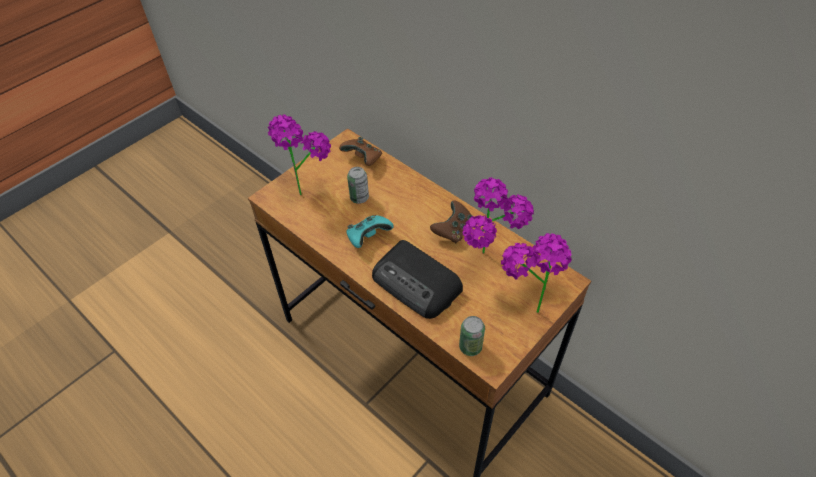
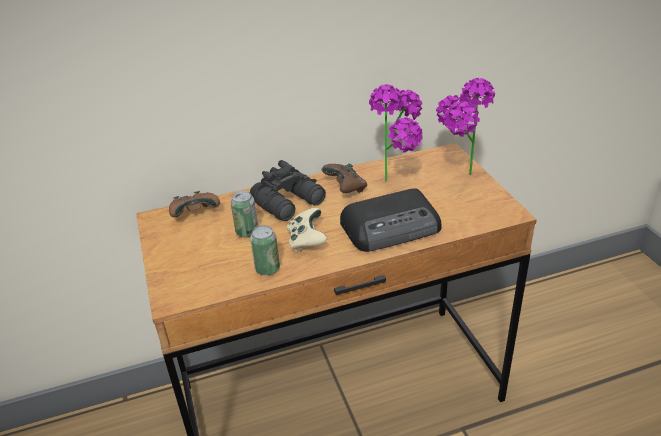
camera: 60 degrees left, 15 degrees down
(305, 186) = (187, 266): potted plant -> none
(368, 237) = (307, 241): turquoise game controller -> beige game controller
(411, 205) = (290, 203): none -> black binoculars
(470, 347) = (485, 218): can -> can (267, 269)

